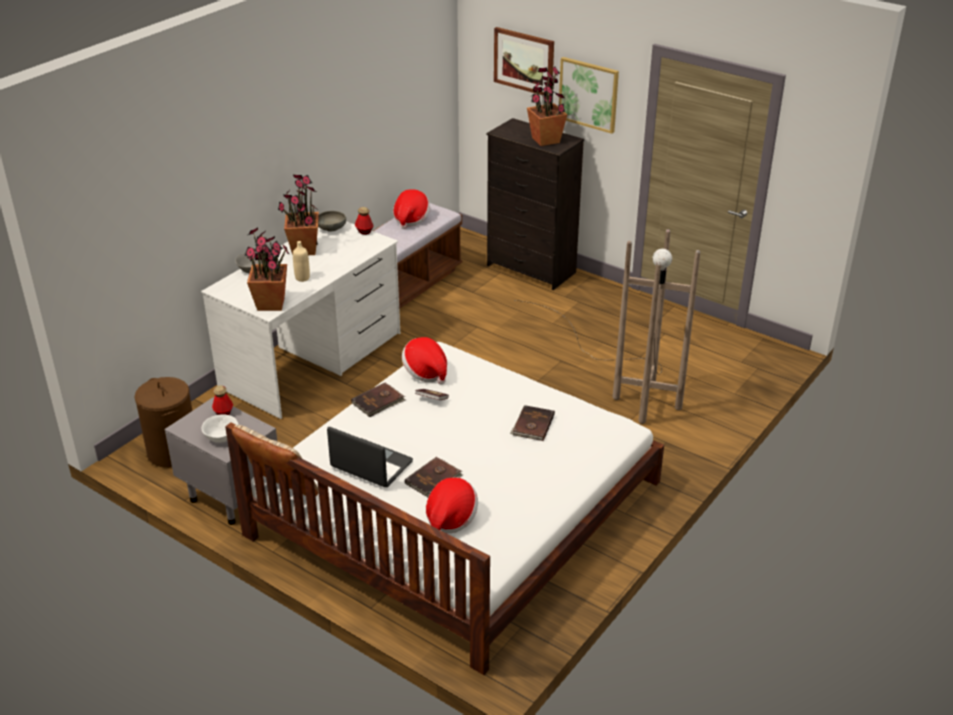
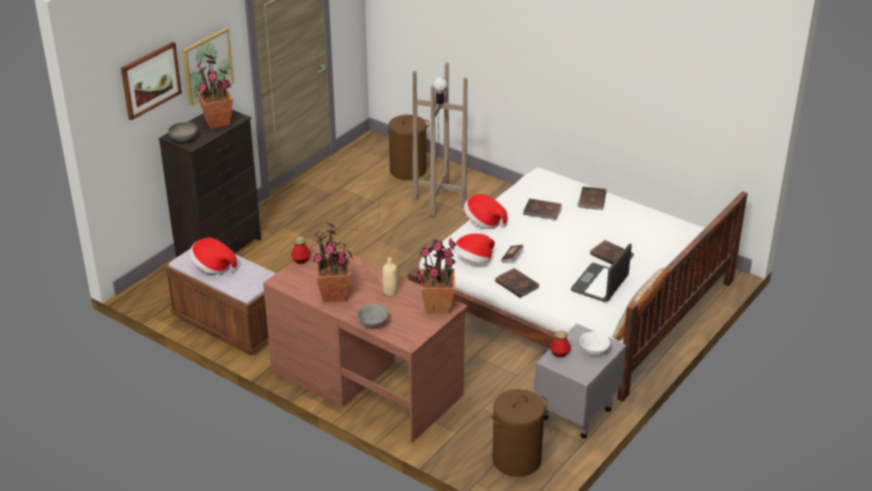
camera: 90 degrees left, 0 degrees up
(312, 359) = (366, 382): white desk -> brown desk
(331, 228) = (291, 281): grey bowl -> grey bowl (184, 139)
(450, 518) = (652, 247): hat -> hat (484, 222)
(566, 470) = (591, 200): none -> brown book
(716, 380) = (407, 170): none -> brown laundry basket

